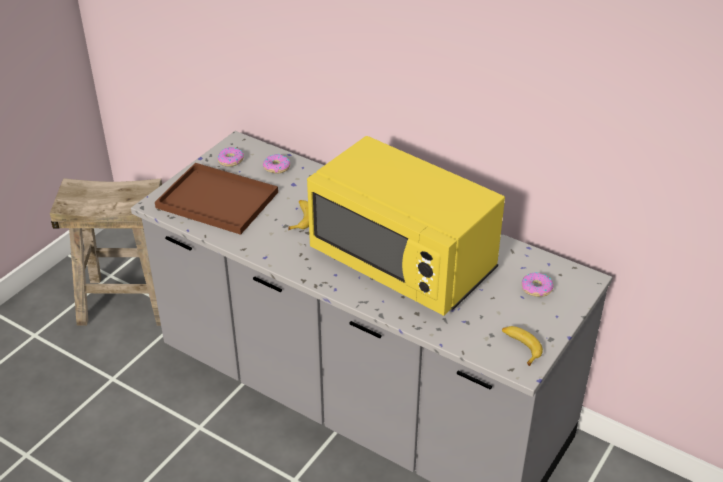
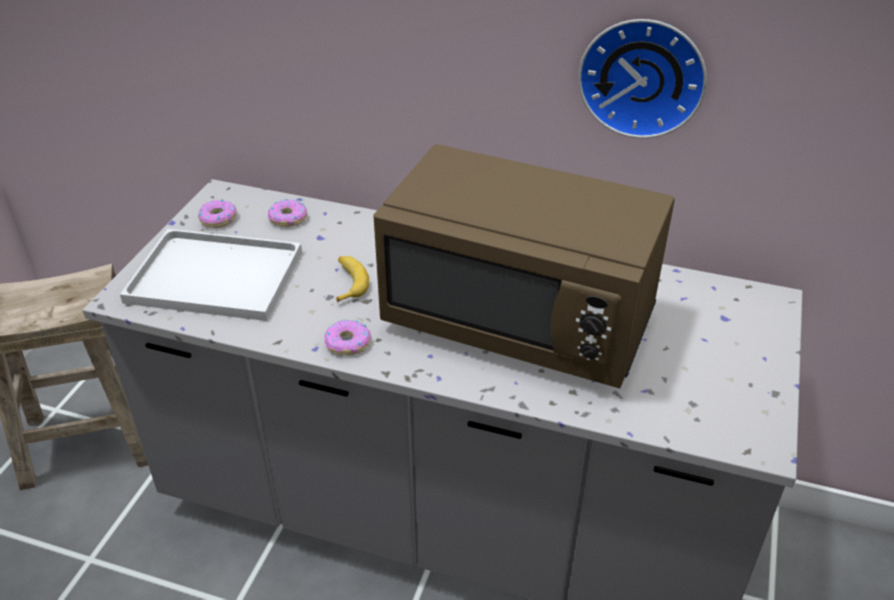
camera: 15 degrees left, 0 degrees up
(220, 200) = (219, 276): brown tray -> white tray
(403, 262) = (520, 320): yellow microwave -> brown microwave
(507, 111) = (642, 76): none -> wall clock
(520, 347) = (741, 414): banana -> none
(536, 288) = (716, 324): donut -> donut (347, 343)

